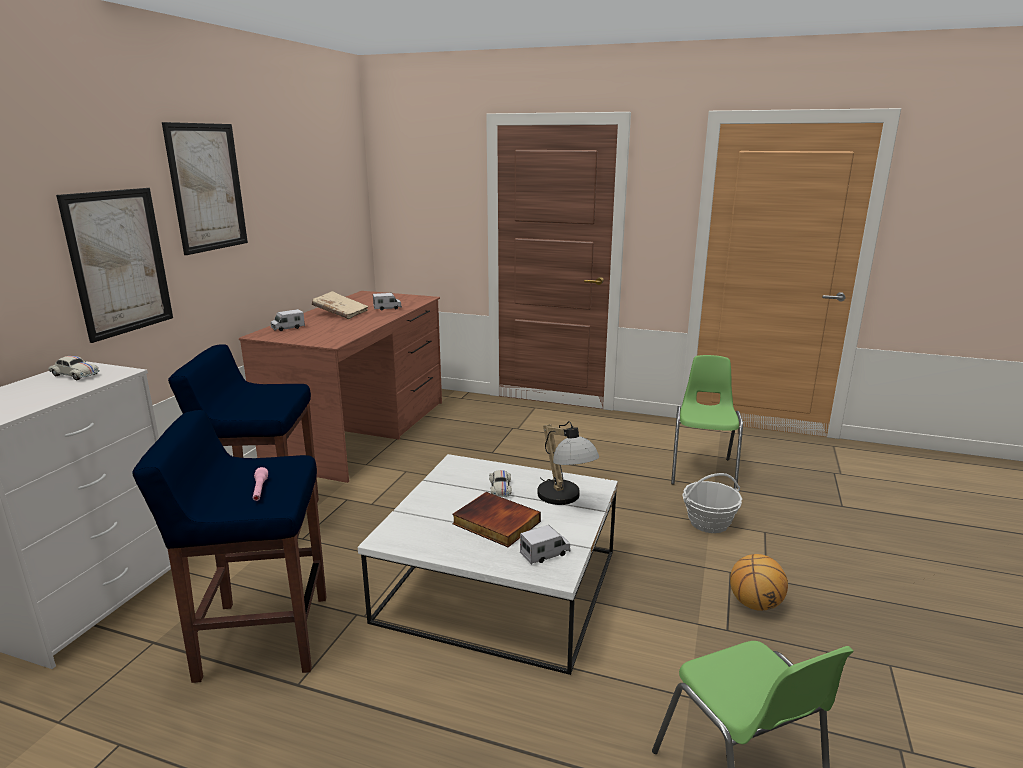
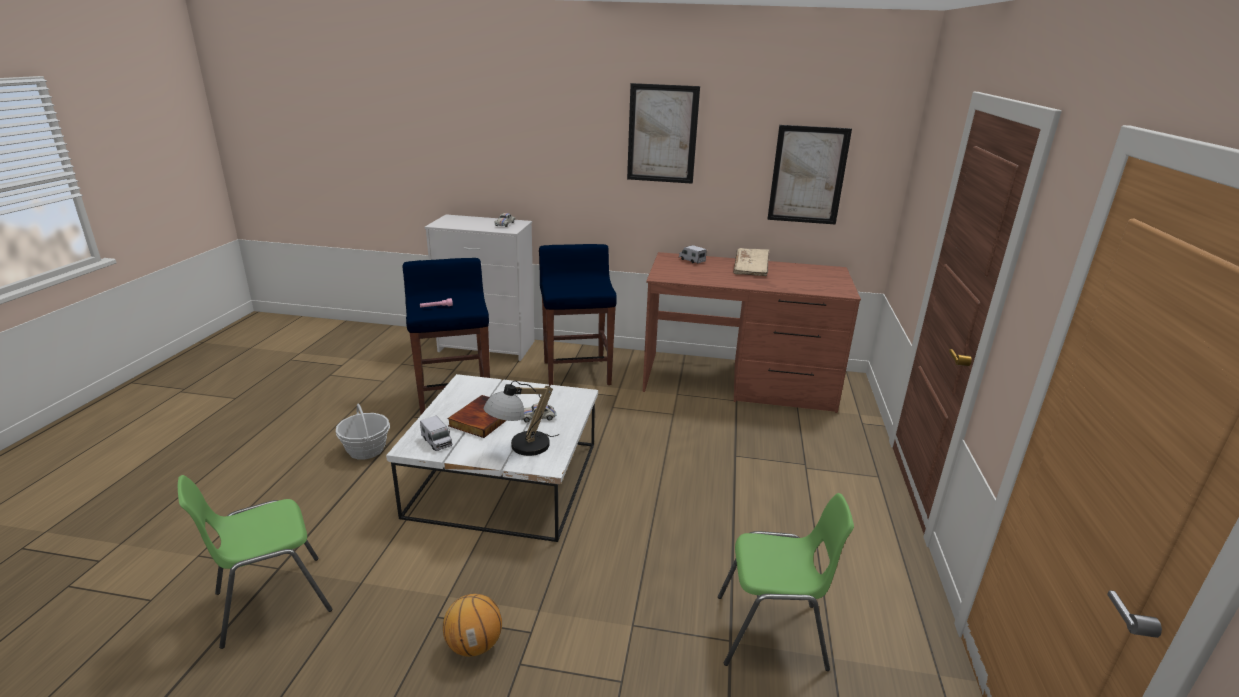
camera: 80 degrees right, 5 degrees up
(119, 262) = (574, 172): picture -> picture (808, 175)
(387, 308) = (785, 283): toy truck -> none
(709, 523) = (631, 624): basket -> basket (366, 450)

